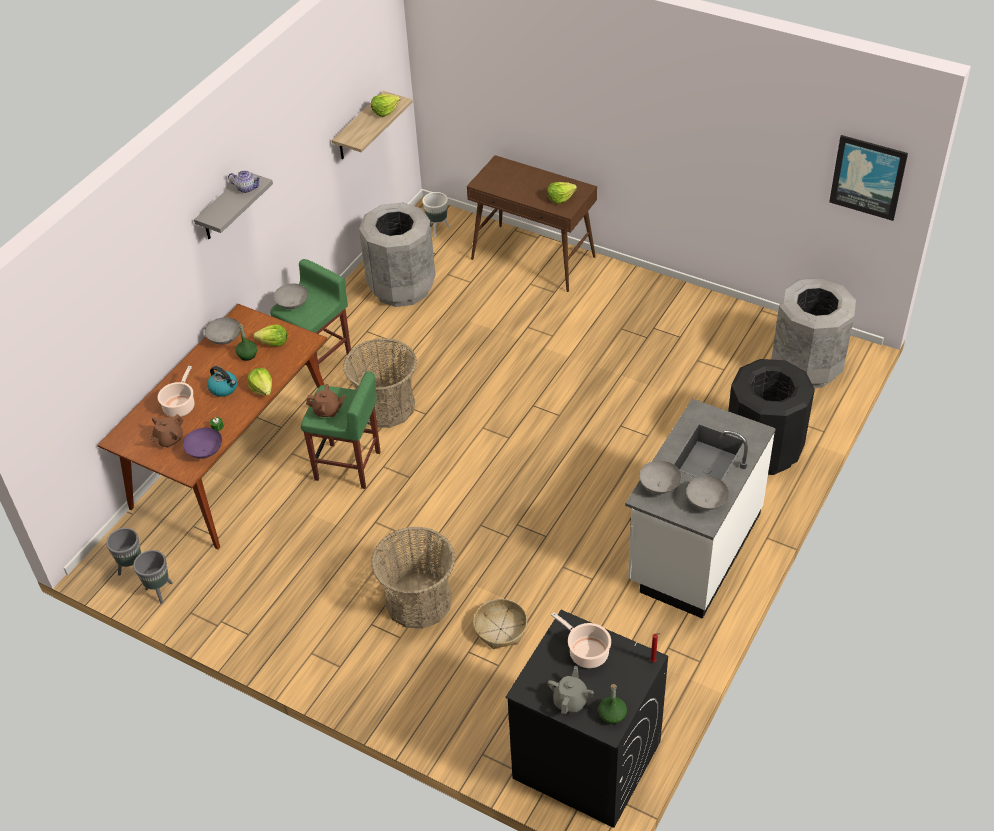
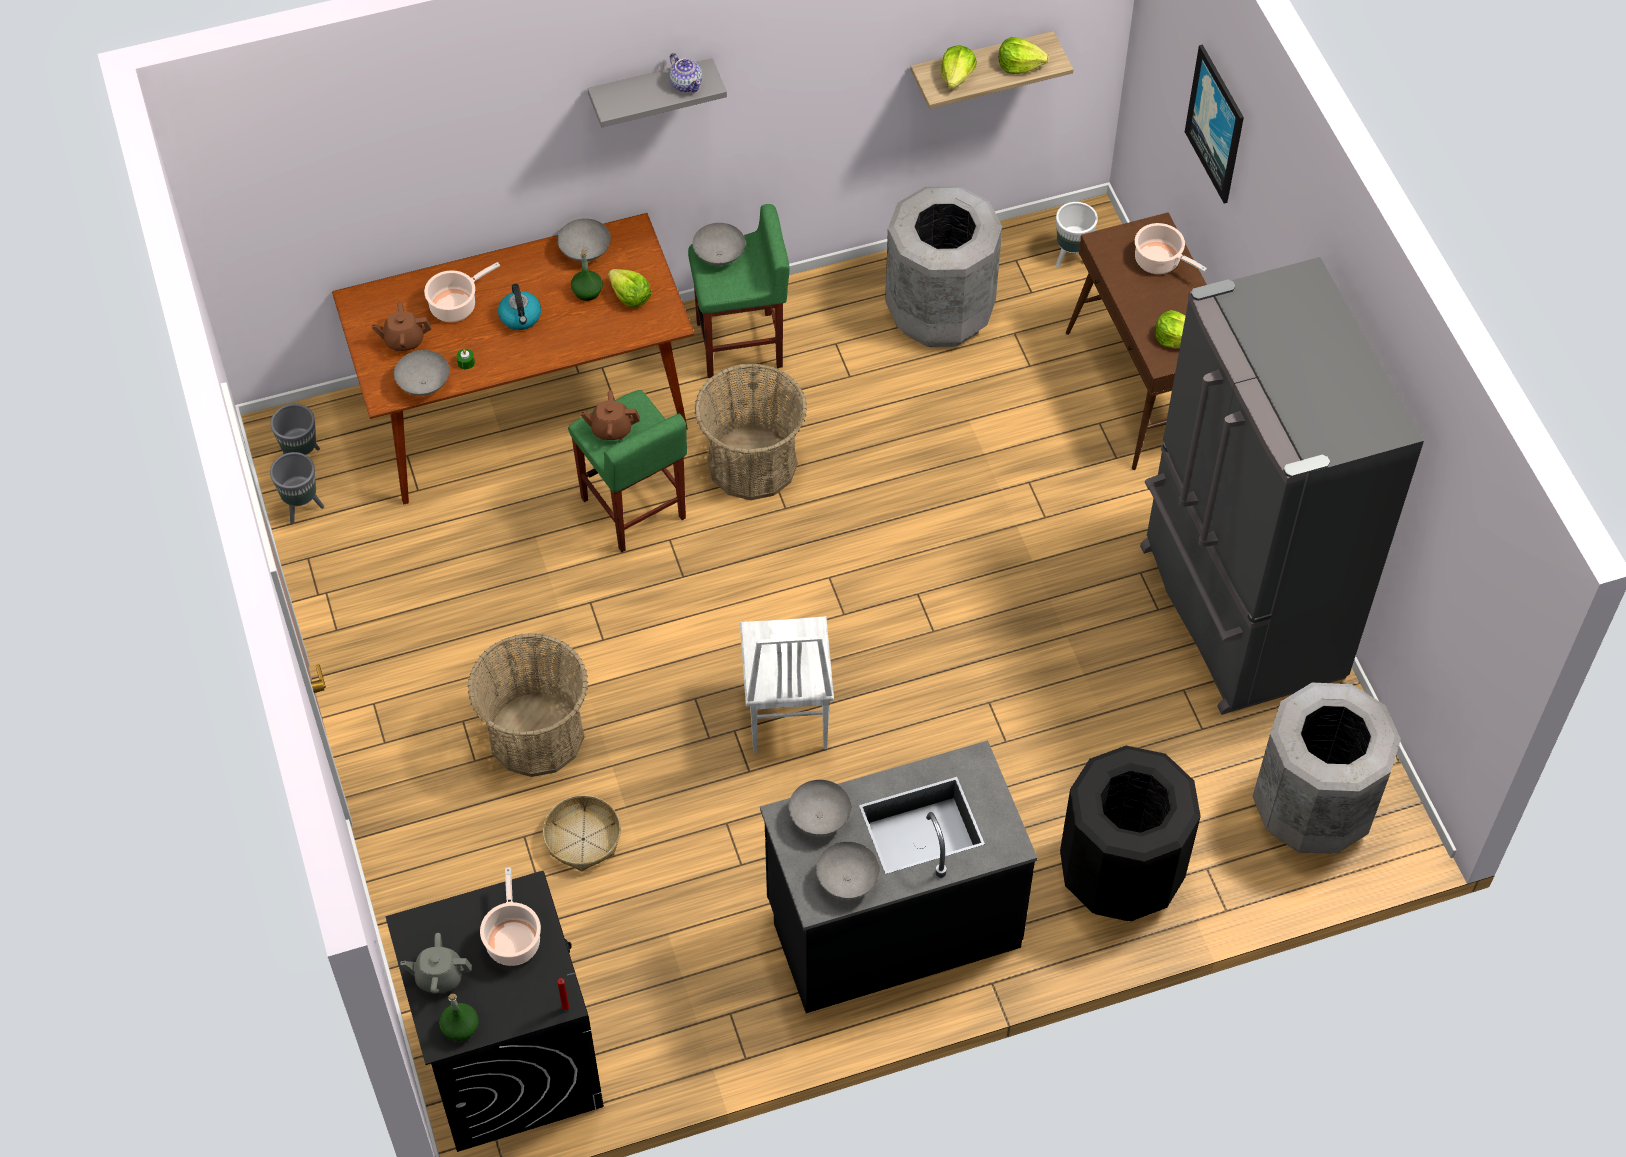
camera: 40 degrees right, 10 degrees up
(205, 451) = (425, 384): purple bowl -> grey bowl
(262, 389) = (558, 349): lettuce -> lettuce (957, 77)
(327, 411) = (611, 429): brown teapot -> brown teapot turned 135 degrees clockwise
(515, 174) = (1160, 261): none -> cooking pot
(534, 500) = (785, 716): none -> white chair
(570, 700) = (439, 976): grey teapot -> grey teapot turned 150 degrees counterclockwise
(681, 316) = (1237, 613): none -> grey fridge
(693, 548) = (892, 924): white counter -> black counter
(868, 177) = (1484, 618): picture -> picture (1216, 123)

